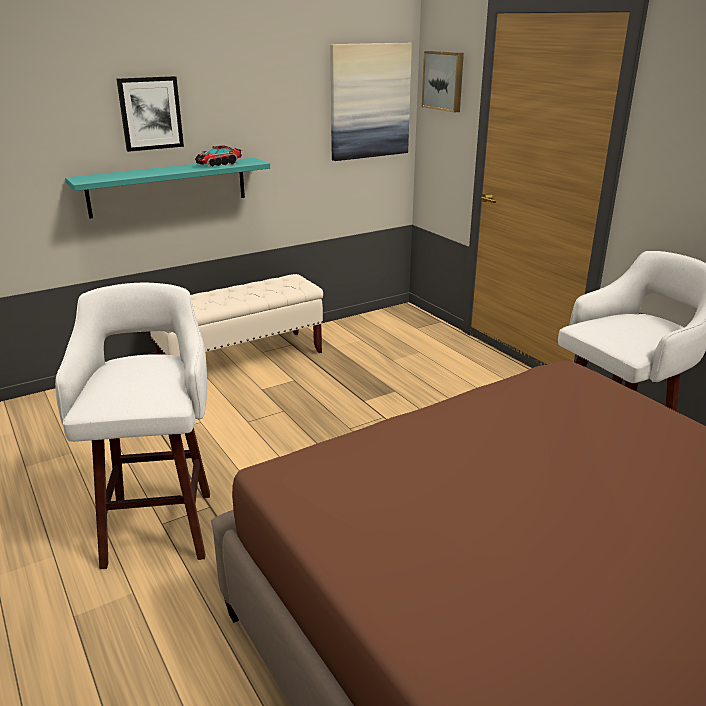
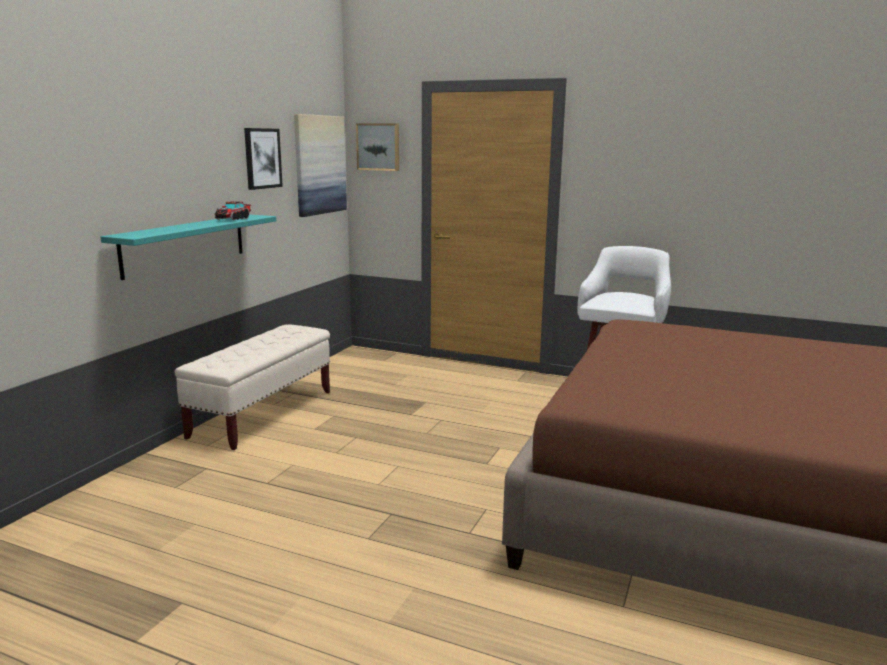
camera: 35 degrees left, 10 degrees down
(150, 113) = (171, 170): picture -> picture (262, 158)
(160, 524) = (367, 539): white stool -> none

